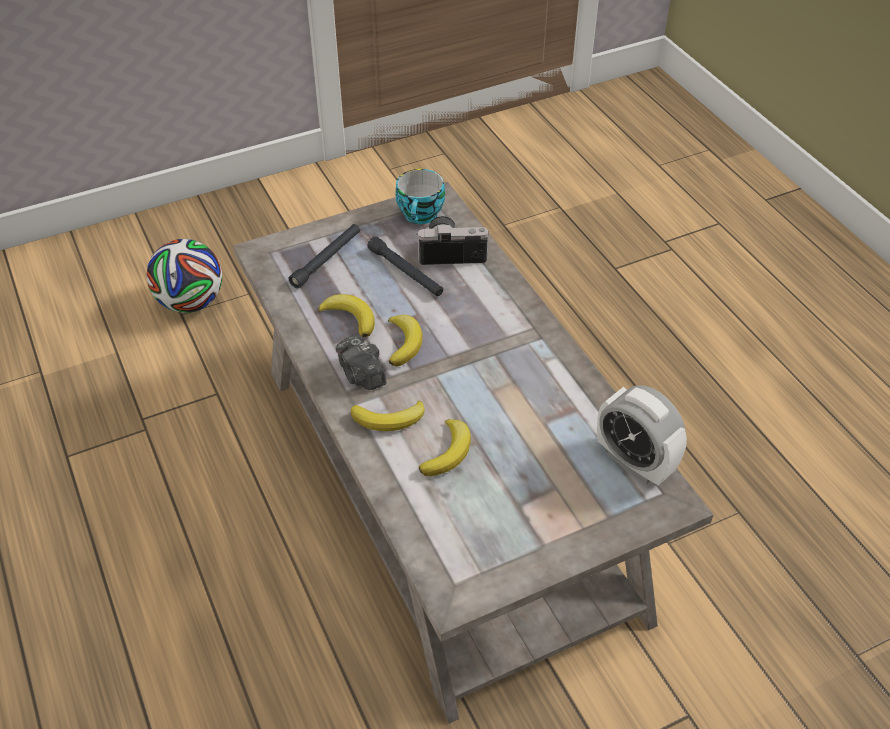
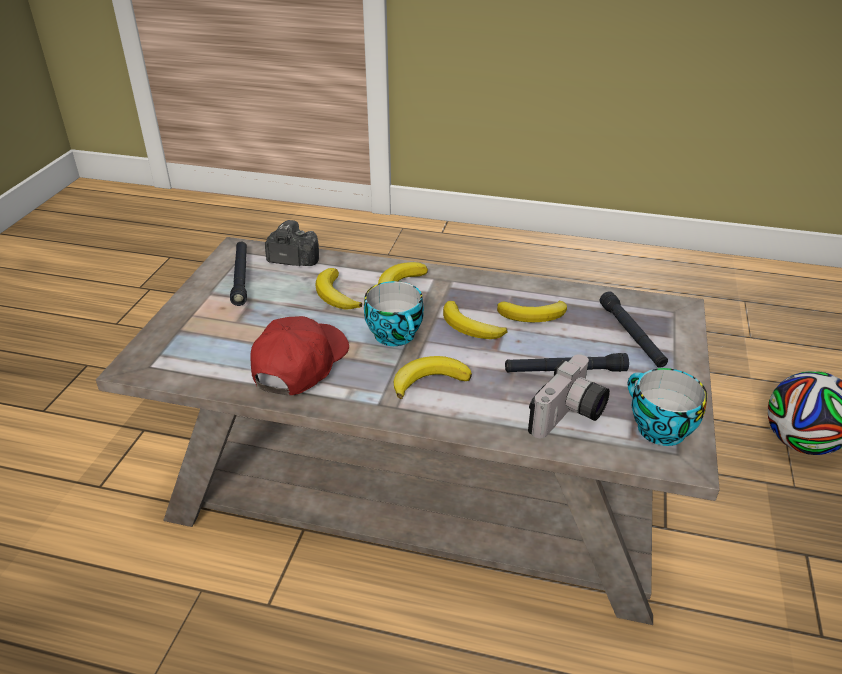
camera: 130 degrees right, 10 degrees down
(362, 375) = (459, 293): camera -> camera (293, 259)
(460, 375) = (397, 335): none -> cup
(490, 328) = (429, 380): none -> banana
(496, 544) = (241, 277): none -> black flashlight
(554, 405) = (300, 364): none -> red cap
(634, 462) = (192, 370): alarm clock -> none

